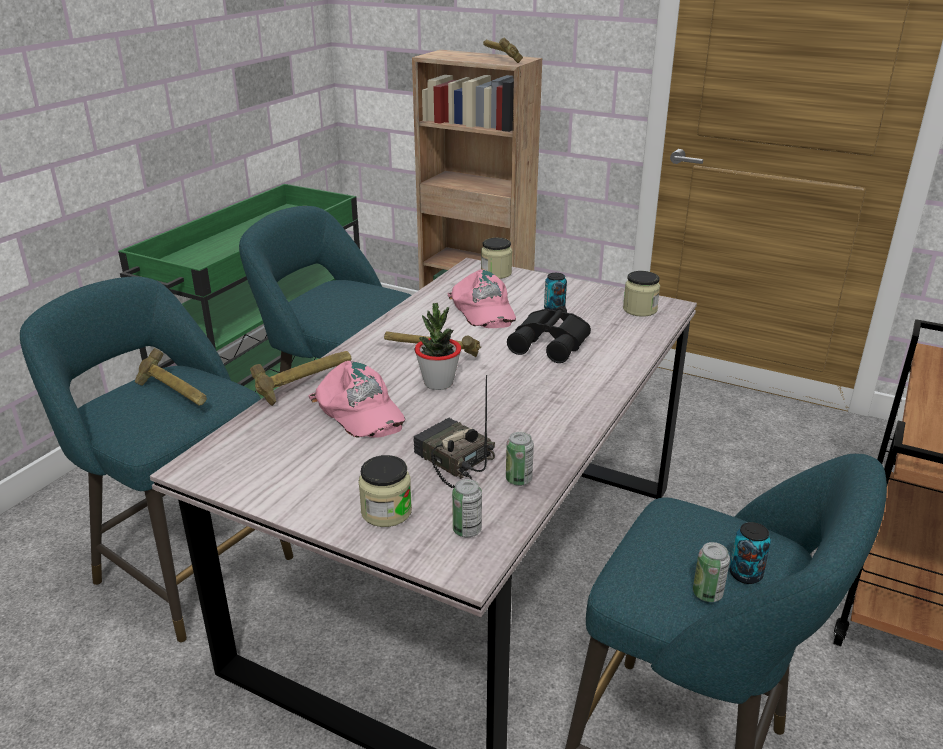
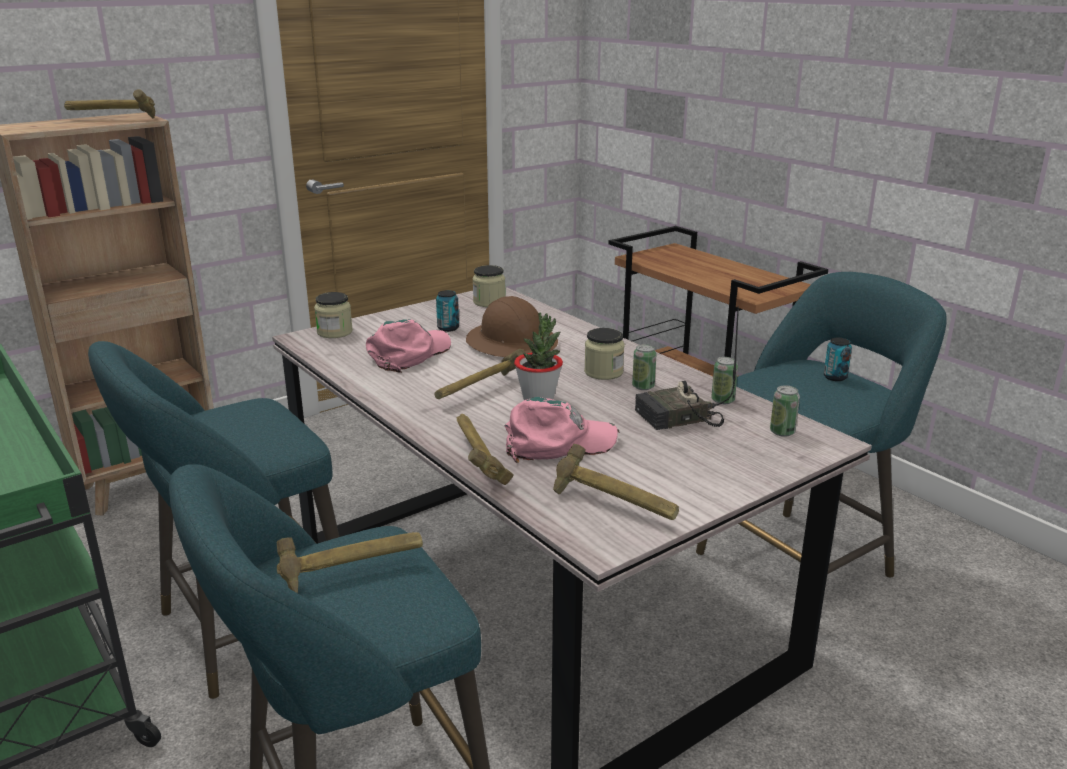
camera: 65 degrees left, 5 degrees down
(256, 460) = (614, 507): none -> hammer
(386, 512) = (740, 458): jar -> jar (603, 372)
(482, 309) = (409, 353): pink cap -> pink cap turned 60 degrees counterclockwise
(552, 343) = (512, 343): black binoculars -> brown hard hat
(707, 594) = (850, 392): can -> can (643, 386)

